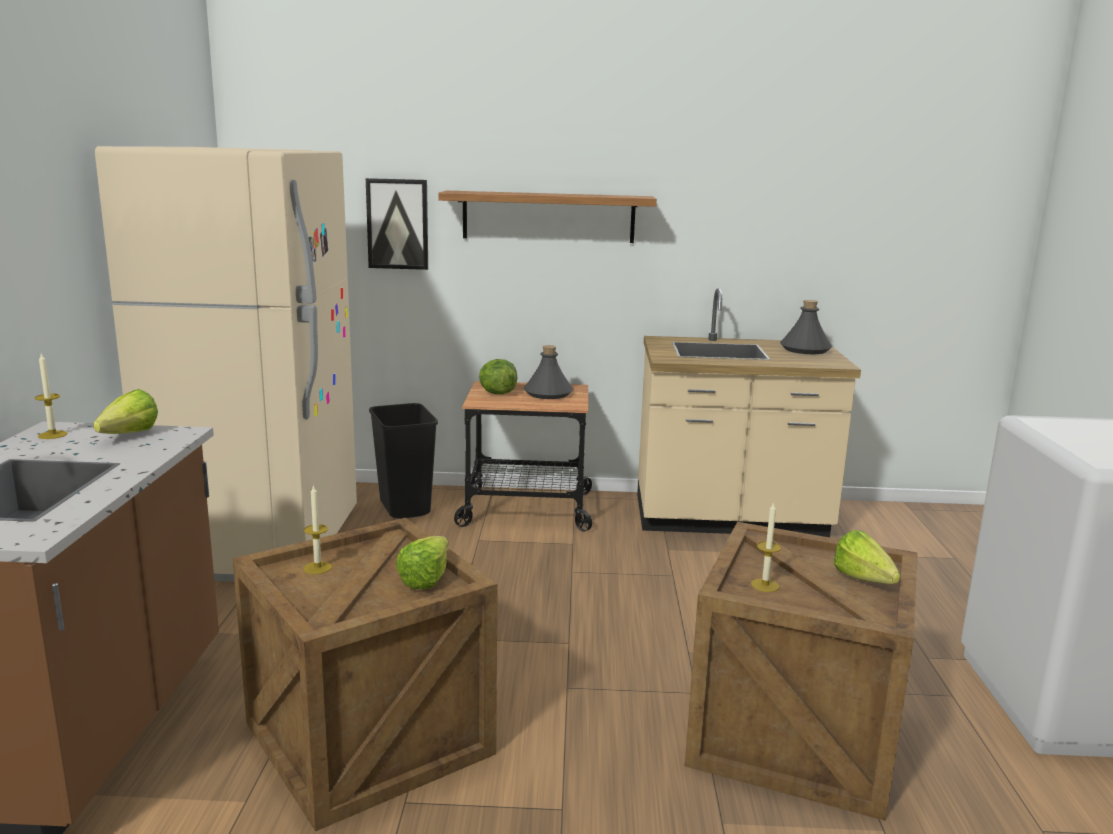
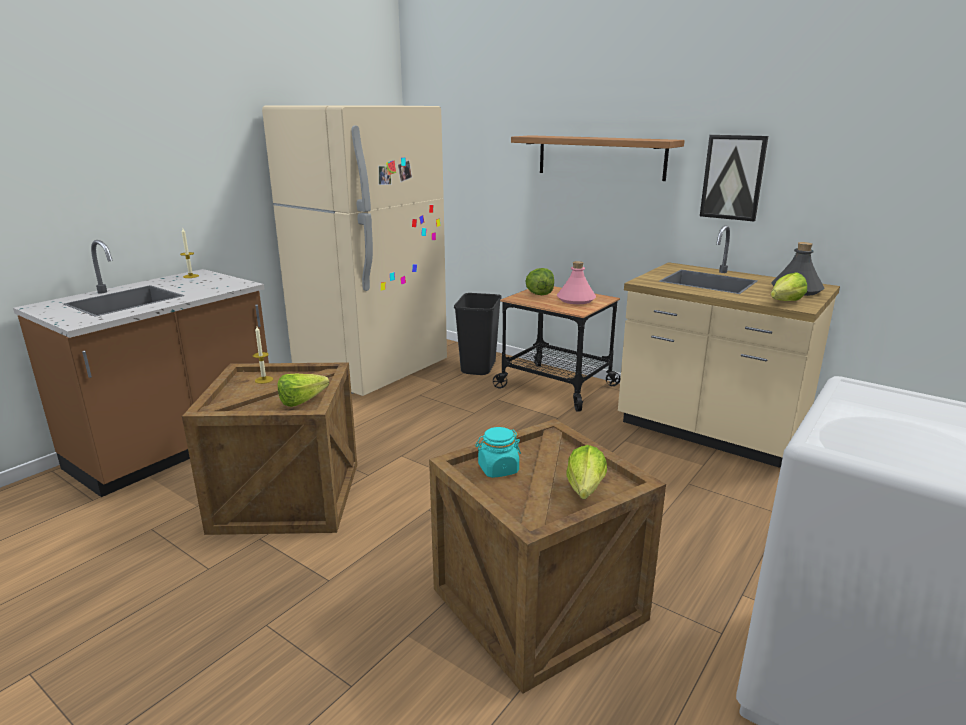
camera: 35 degrees right, 5 degrees up
(123, 437) = (215, 282): lettuce -> lettuce (782, 303)
(398, 224) = (499, 161): picture -> picture (733, 177)
(548, 394) = (576, 300): grey bottle -> pink bottle
(765, 585) = (498, 469): candle -> turquoise jar

